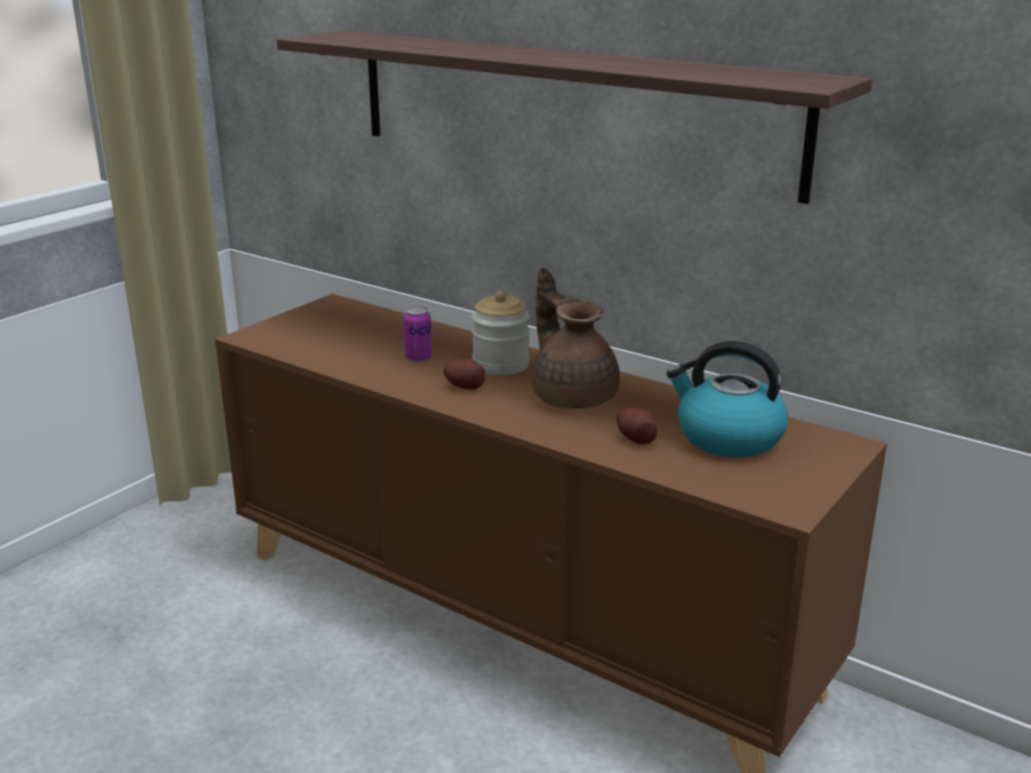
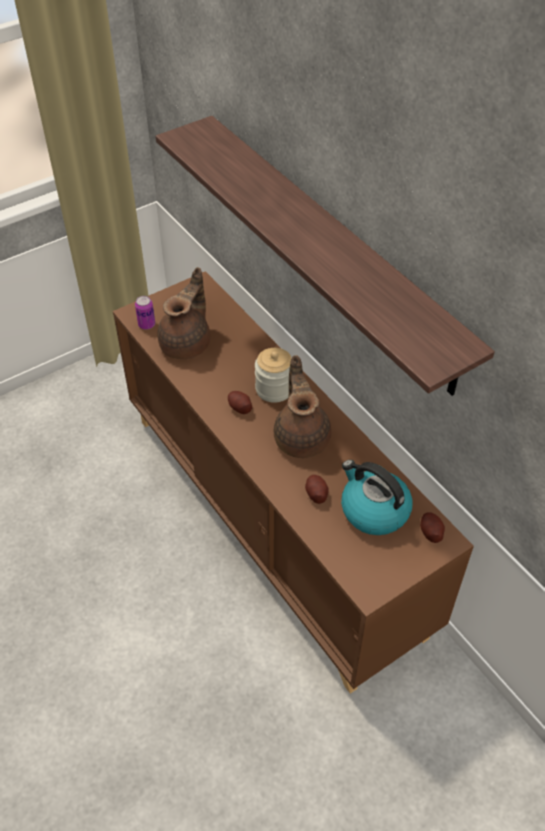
camera: 20 degrees right, 25 degrees up
(347, 348) = (187, 343): none -> brown teapot
(418, 358) = (226, 367): can -> can (146, 324)
(821, 442) = (431, 532): none -> potato

